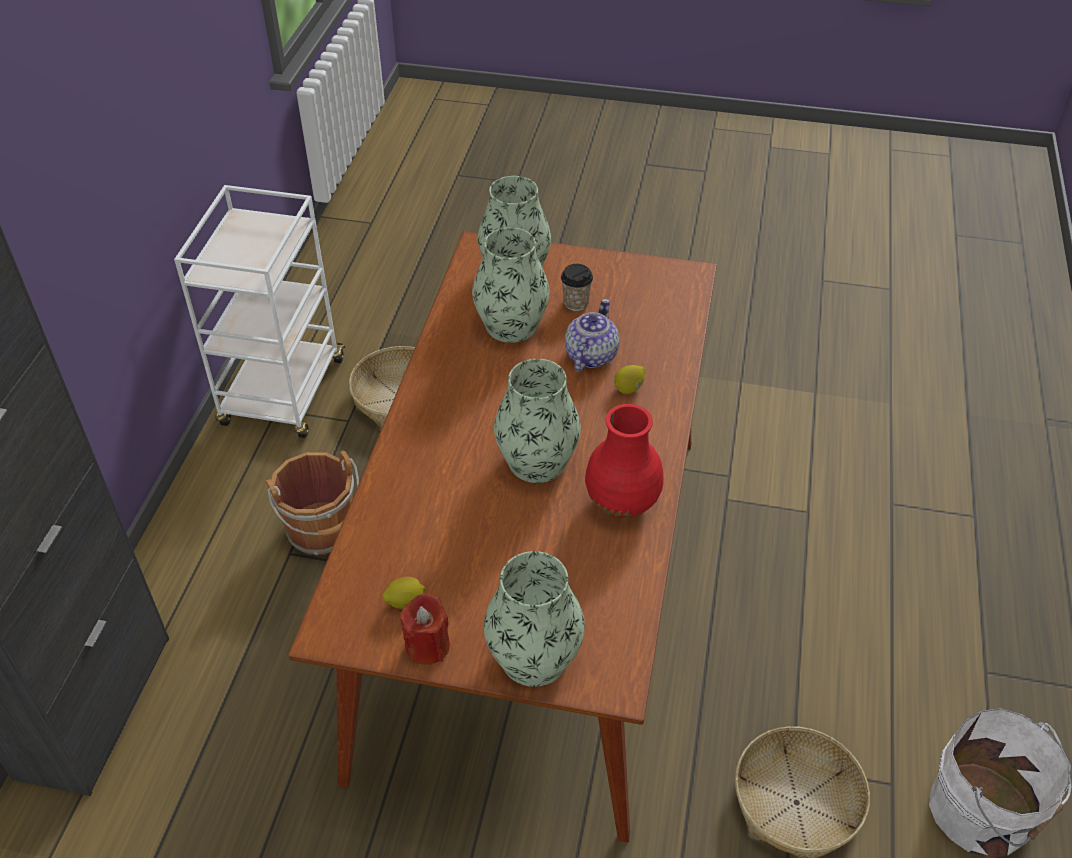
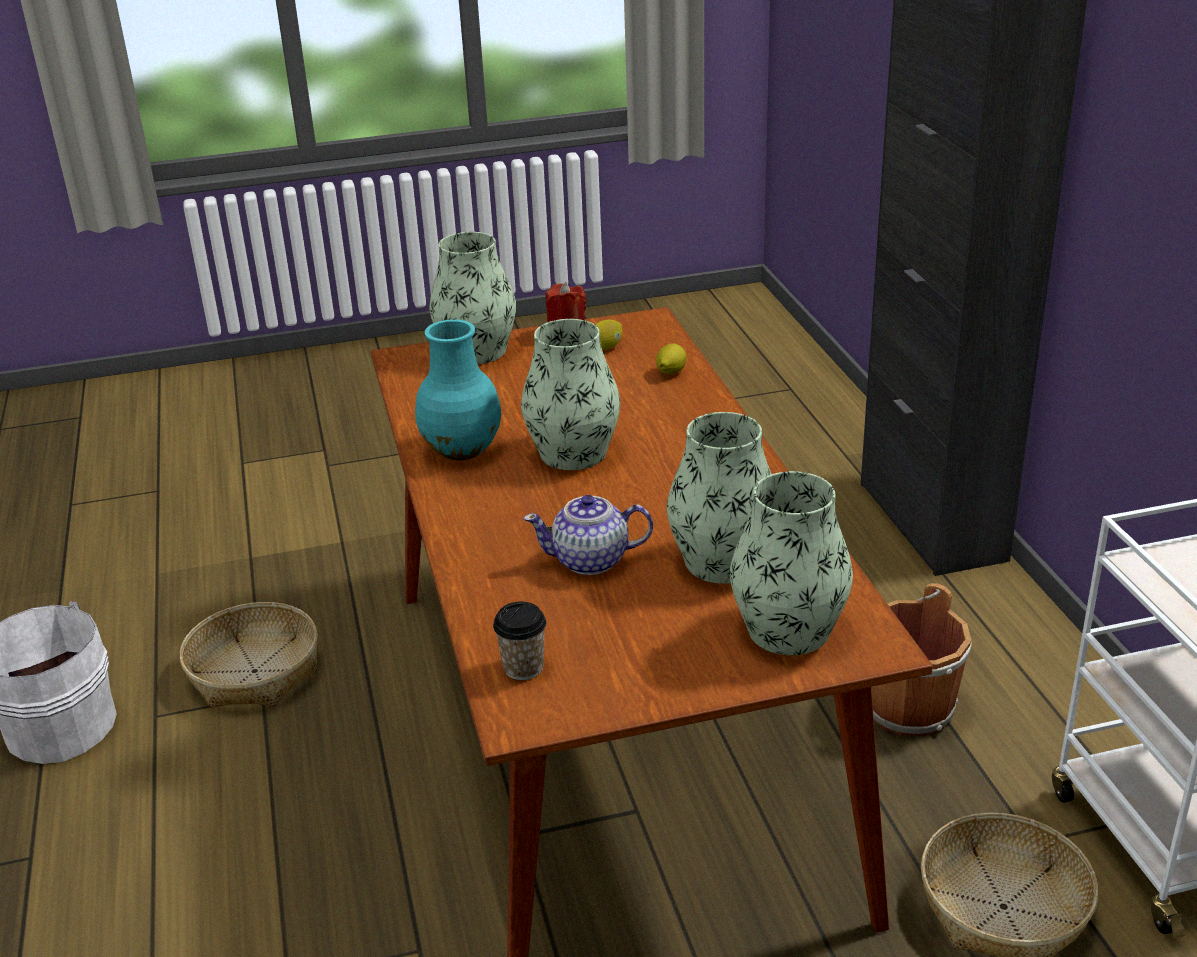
camera: 155 degrees right, 15 degrees down
(576, 303) = (662, 616): cup -> cup (523, 667)
(590, 356) = (591, 560): teapot -> teapot turned 90 degrees clockwise
(623, 503) = (460, 449): red vase -> turquoise vase
(629, 388) = (518, 542): lemon -> lemon (670, 372)

